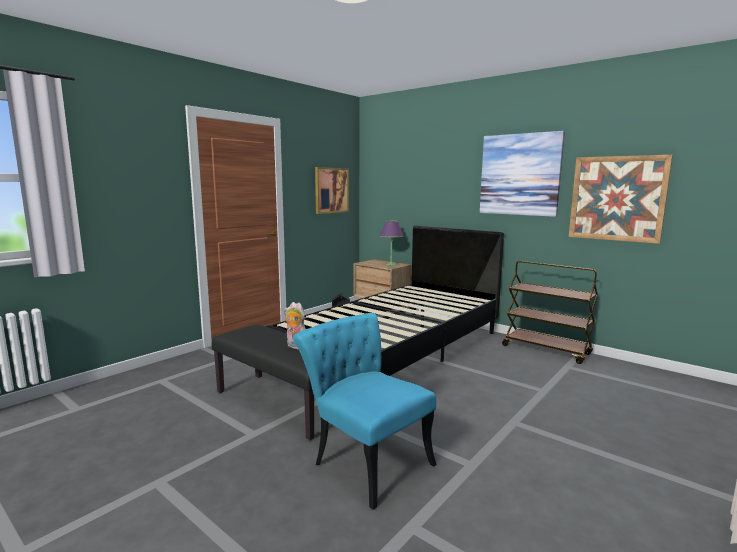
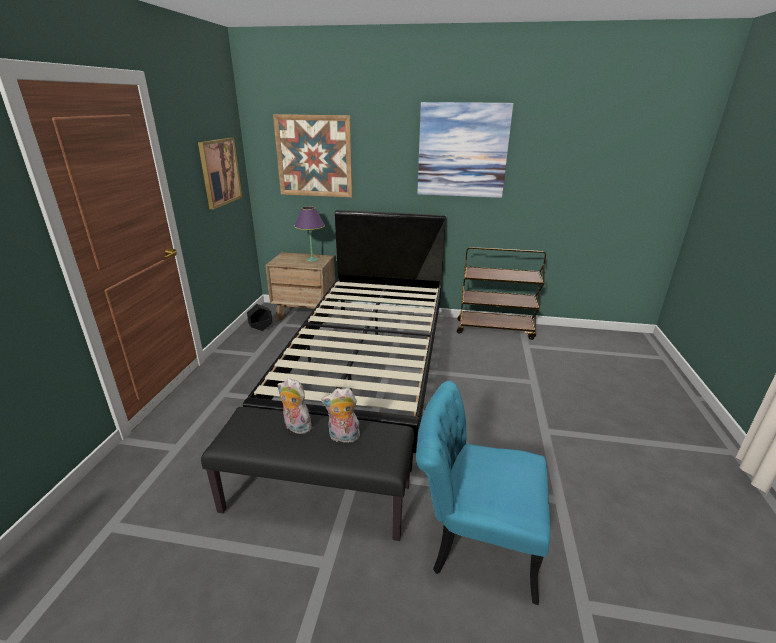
camera: 30 degrees left, 15 degrees up
(274, 336) = (295, 427): none -> plush toy
(617, 198) = (561, 178): picture -> picture (314, 156)

